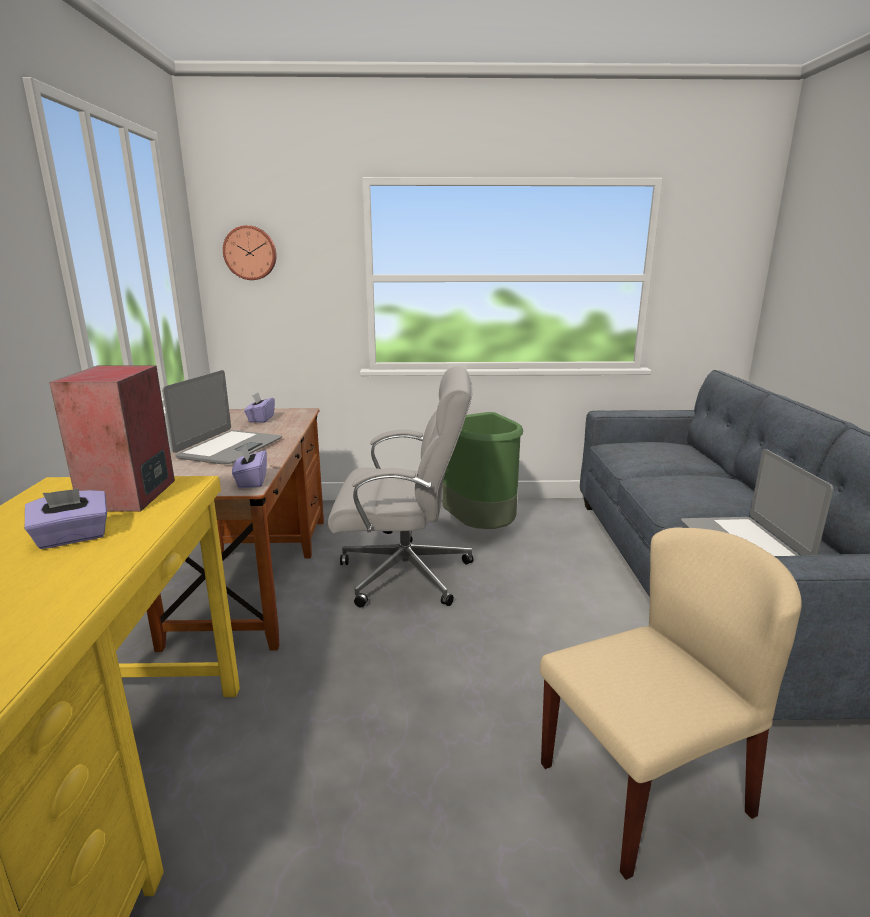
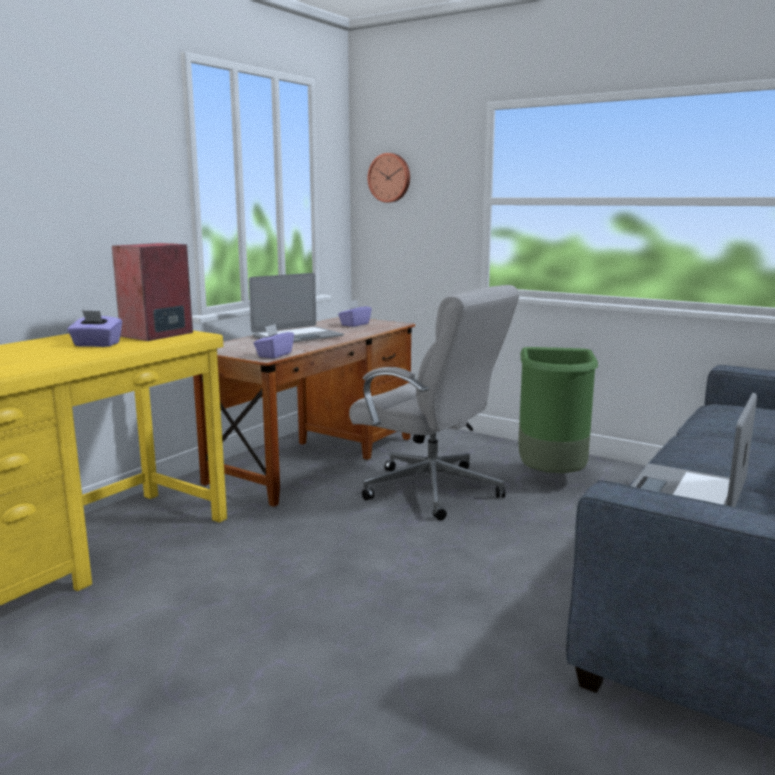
camera: 35 degrees right, 5 degrees down
(644, 786) = (437, 680): beige chair -> none

